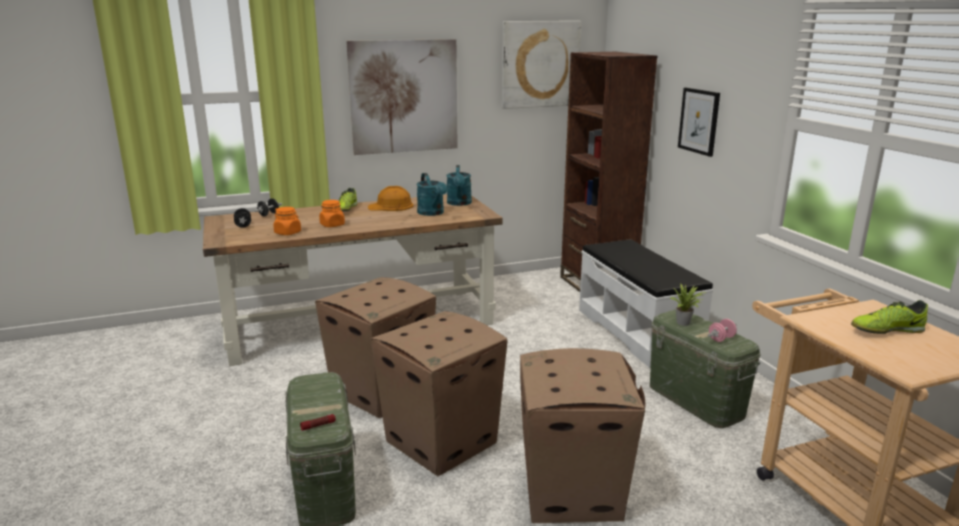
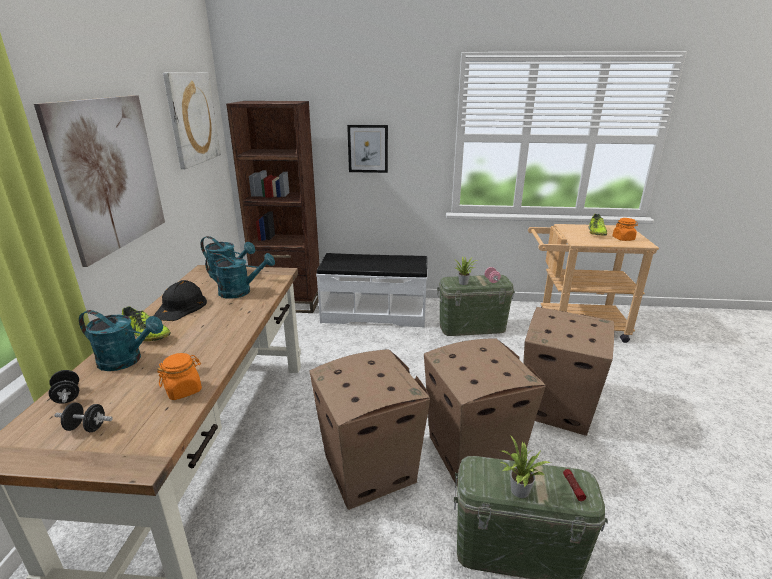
camera: 65 degrees left, 5 degrees up
(301, 399) = (518, 491): none -> potted plant
(311, 214) = (127, 361): none -> turquoise watering can
(332, 225) = (197, 353): orange jar -> orange jar (623, 239)
(391, 206) = (181, 307): orange hard hat -> black hard hat

